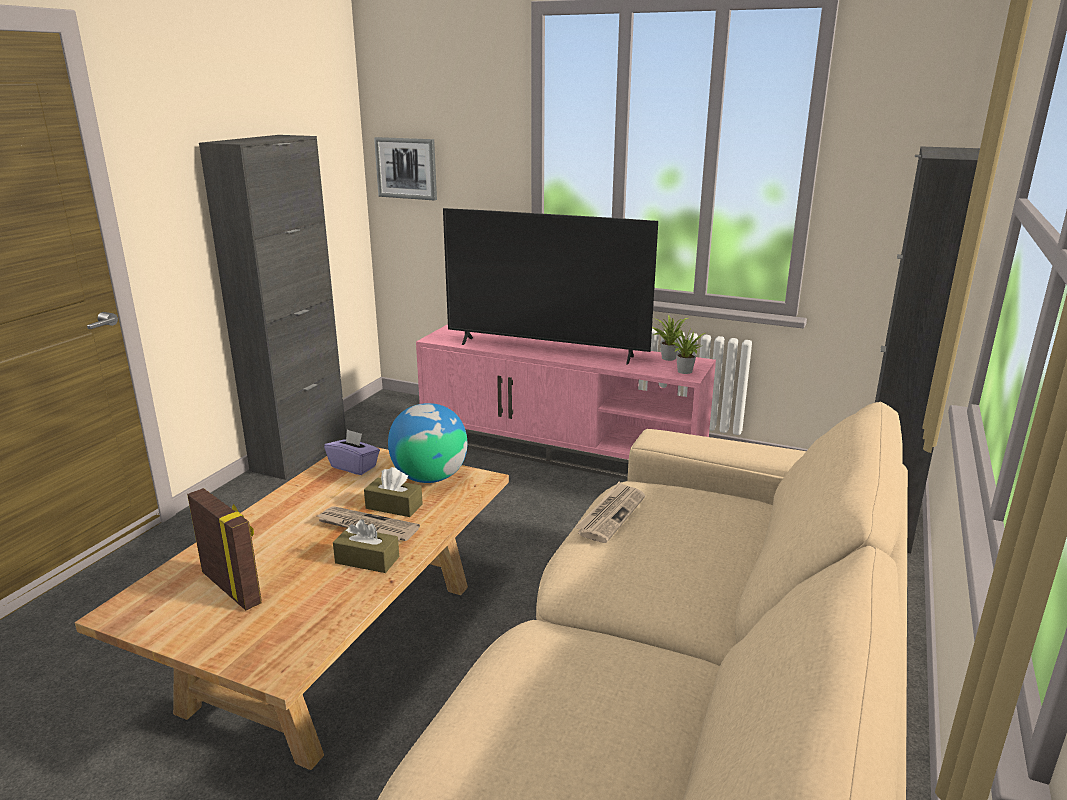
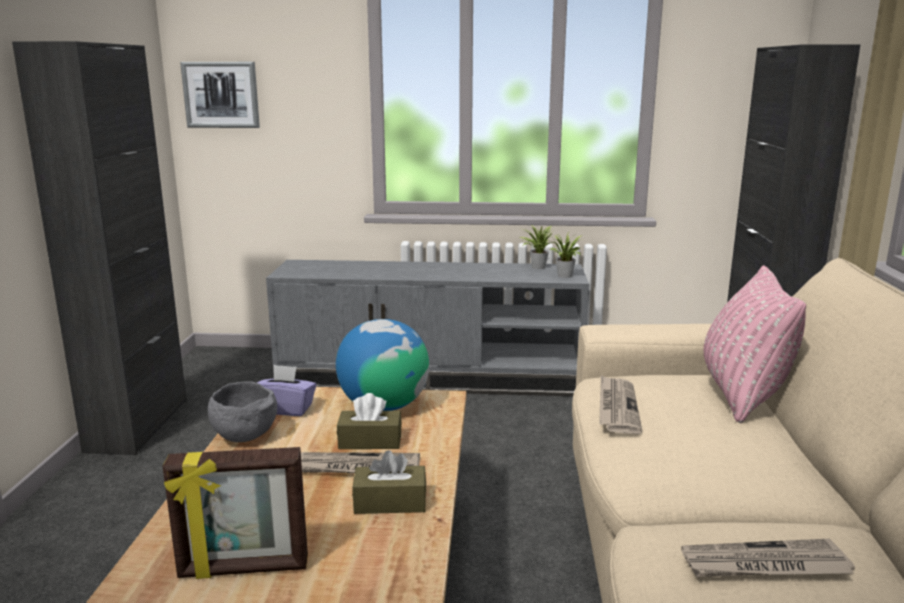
camera: 20 degrees left, 5 degrees down
(233, 587) = (243, 569): picture frame -> picture frame turned 150 degrees clockwise
(307, 484) = (243, 436): none -> grey bowl
(546, 350) = (414, 272): television -> none
(561, 449) = (431, 377): pink tv stand -> grey tv stand
(587, 676) = (764, 565): none -> newspaper
(745, 524) = (742, 395): none -> pink pillow

